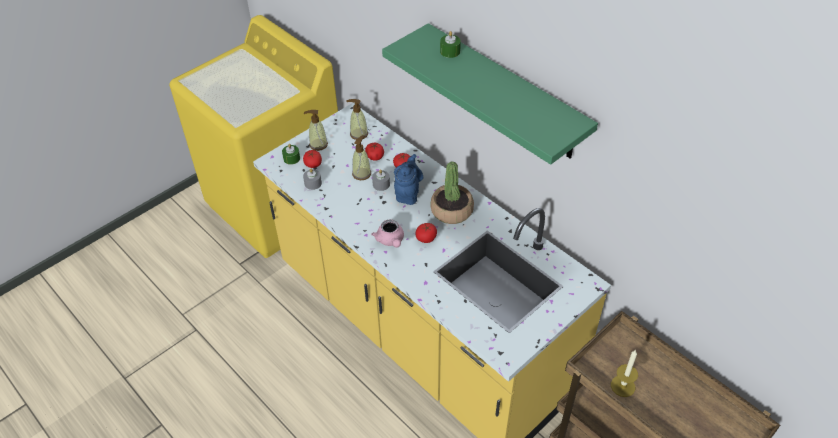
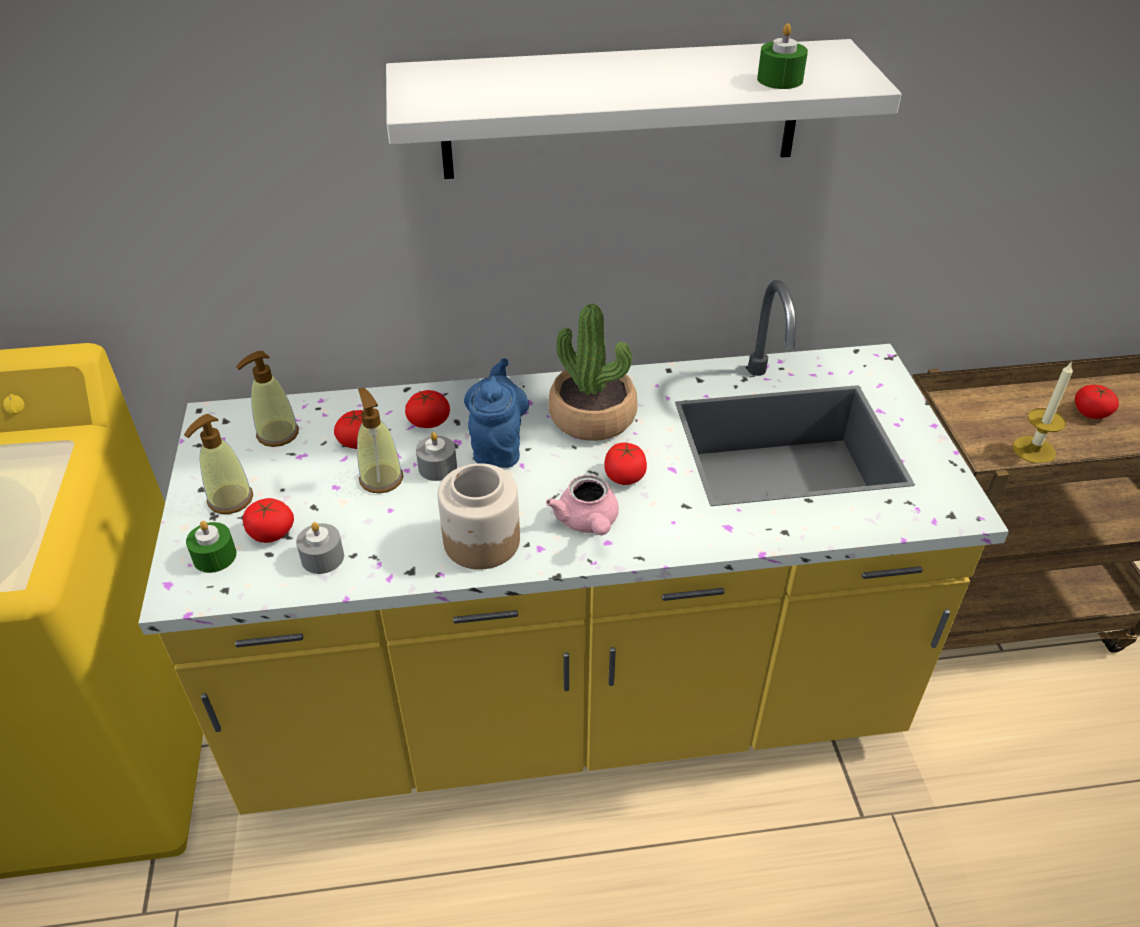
camera: 55 degrees left, 5 degrees down
(355, 217) = (480, 541): none -> jar
(390, 241) = (588, 523): pink teapot -> pink teapot turned 60 degrees clockwise
(408, 193) = (498, 446): blue teapot -> blue teapot turned 45 degrees clockwise
(450, 51) = (502, 72): green candle -> green candle (780, 79)
(505, 92) = (621, 110): green shelf -> white shelf
(683, 401) = (1091, 412): none -> tomato

